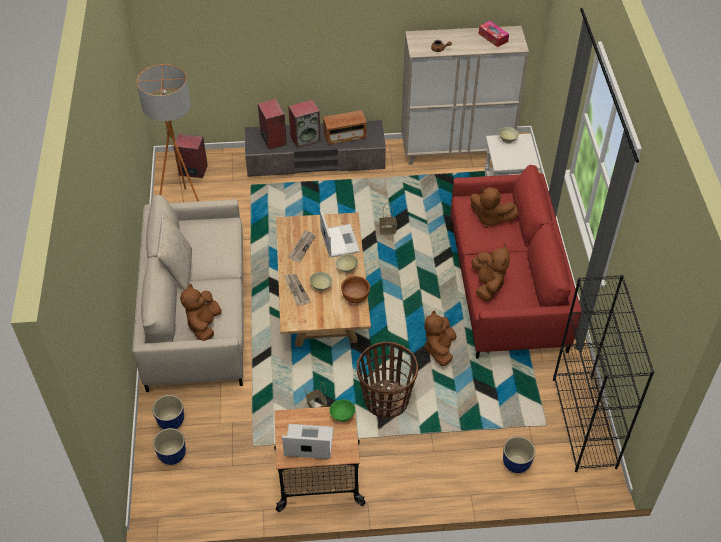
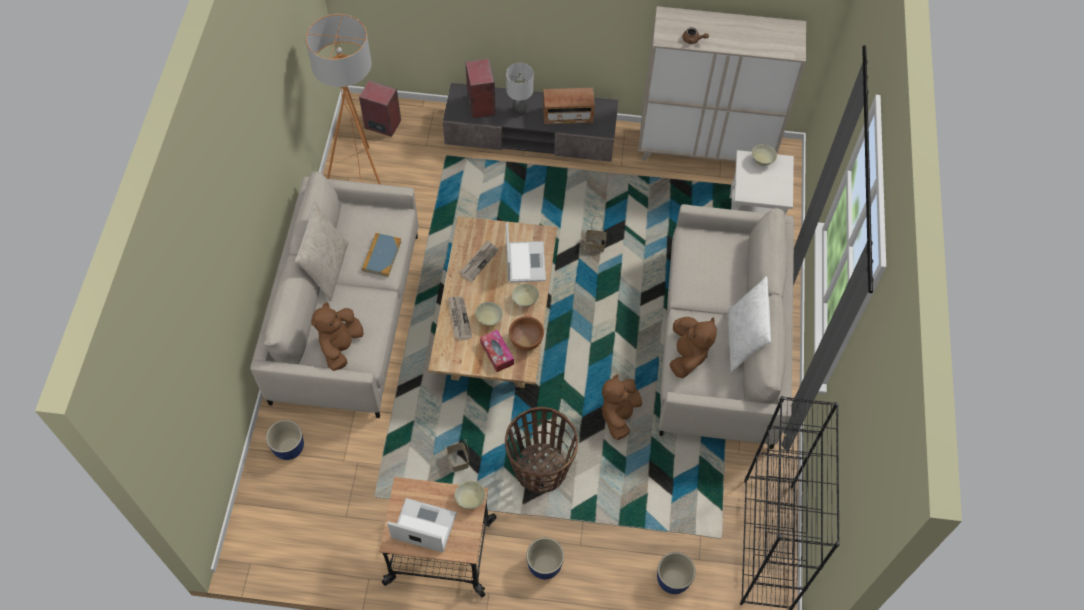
camera: 10 degrees right, 10 degrees up
(172, 456) = (281, 491): planter -> planter (544, 566)
(222, 254) = (382, 256): none -> book
(305, 138) = (520, 110): speaker -> grey table lamp
(342, 415) = (470, 499): green bowl -> beige bowl
(490, 218) = (713, 265): brown plush toy -> none
(493, 37) = (765, 33): tissue box -> tissue box (497, 353)
(505, 286) = (719, 346): red sofa -> beige sofa
(528, 267) = (743, 341): none -> white pillow

